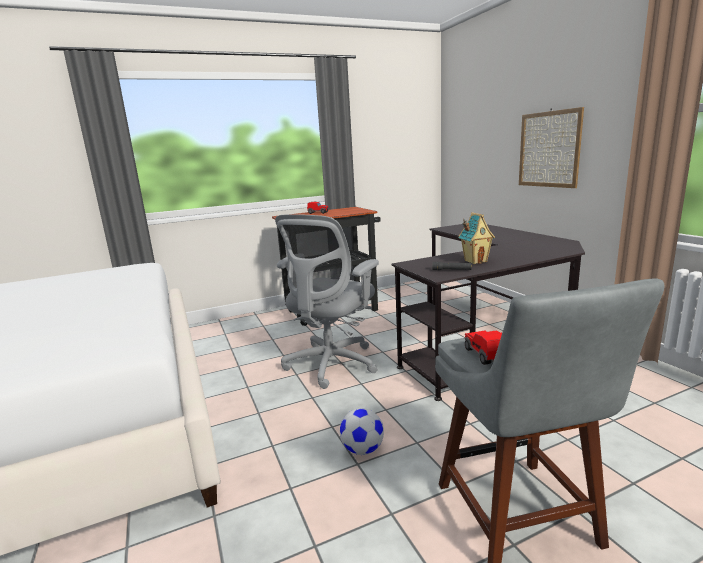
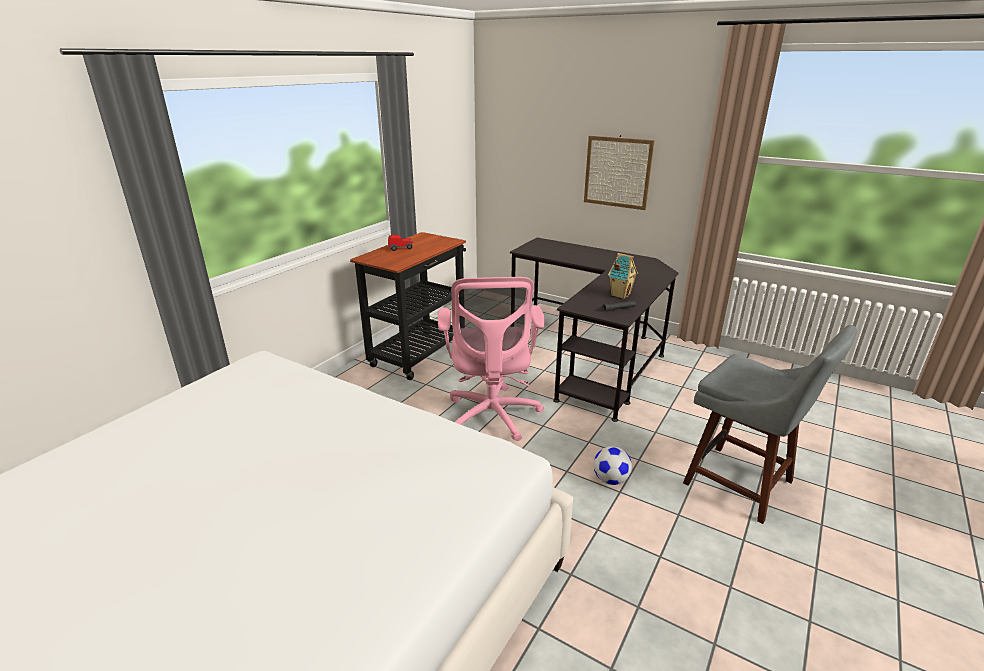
camera: 35 degrees left, 10 degrees up
(333, 360) = (491, 410): grey office chair -> pink office chair
(485, 355) = (742, 385): toy car -> none

